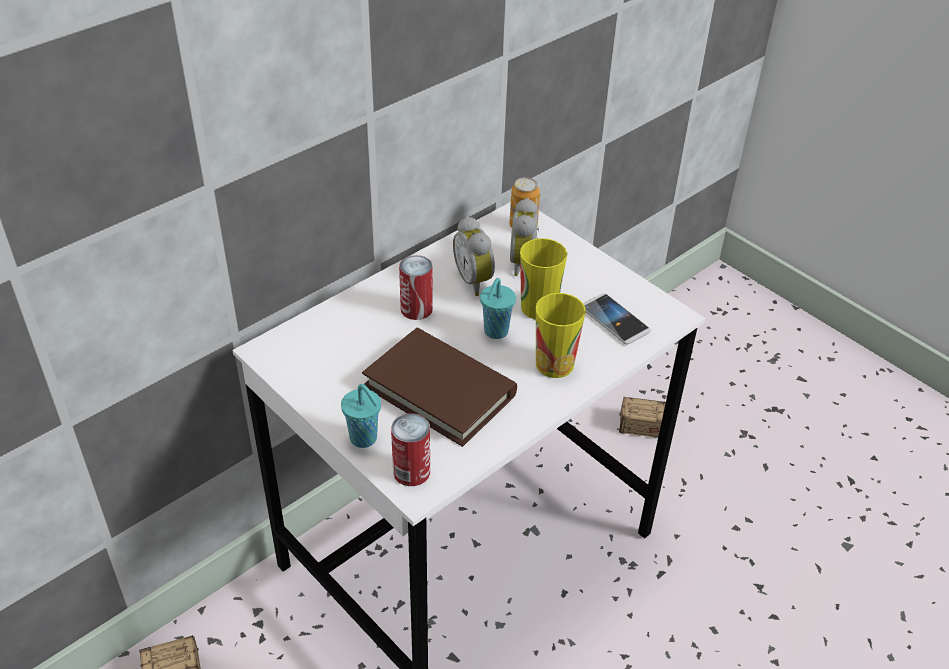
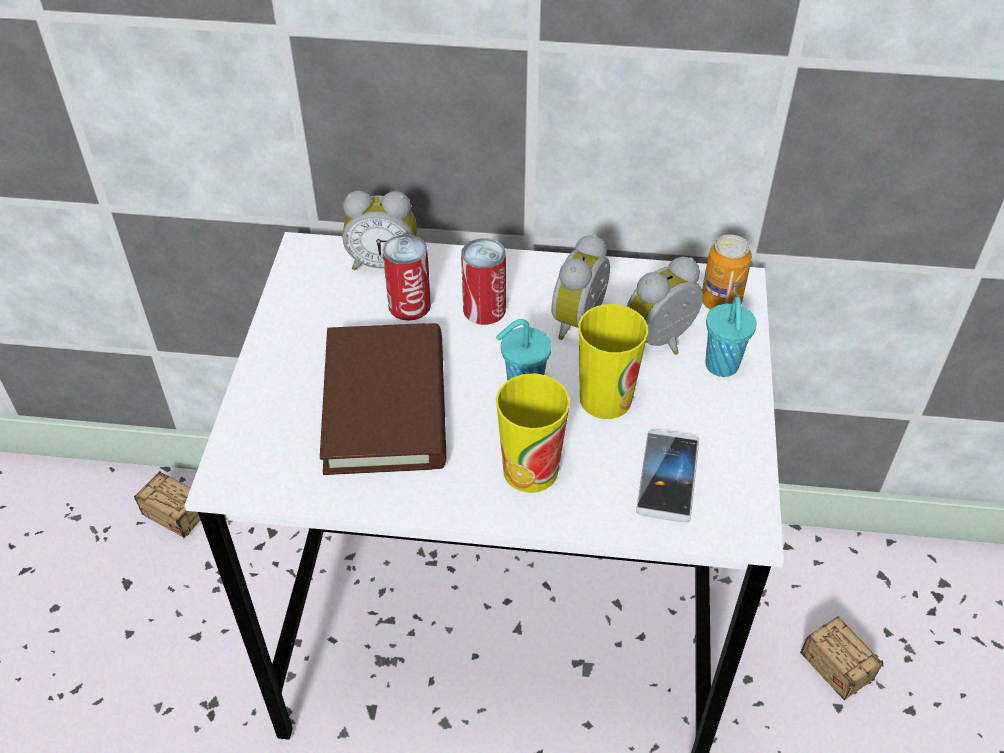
camera: 50 degrees right, 5 degrees up
(322, 324) = (383, 262): none -> alarm clock
(364, 439) = (260, 395): turquoise cup -> turquoise cup (722, 367)
(411, 471) = (250, 458): can -> can (409, 305)

